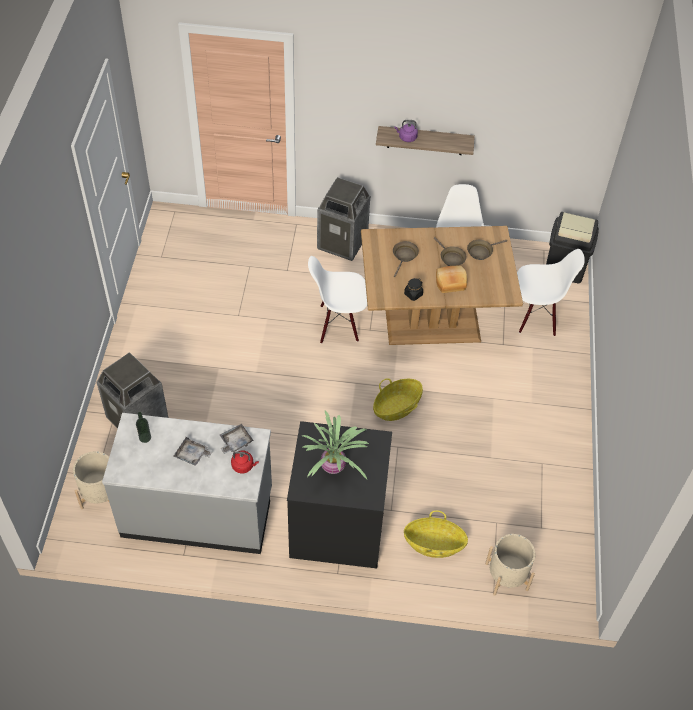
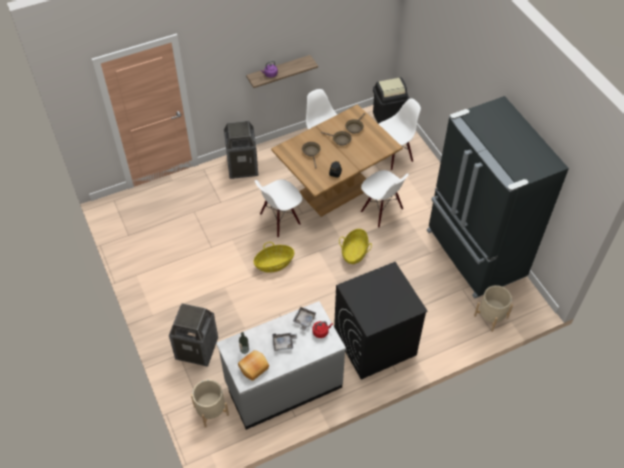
camera: 30 degrees left, 0 degrees up
(333, 467) = (378, 301): potted plant -> none
(434, 544) = (437, 321): basket -> basket (274, 264)
(450, 282) = (351, 155): bread -> bread (253, 367)
(468, 375) = (381, 210): none -> white chair
(545, 489) = (474, 254): none -> black fridge

